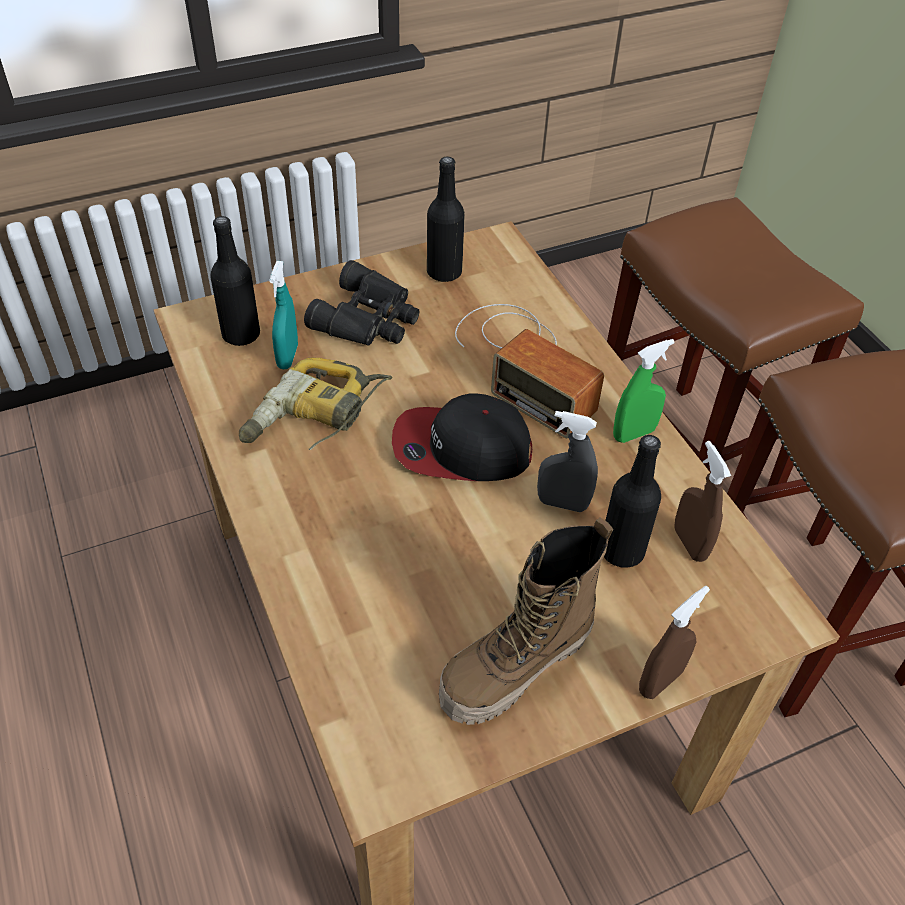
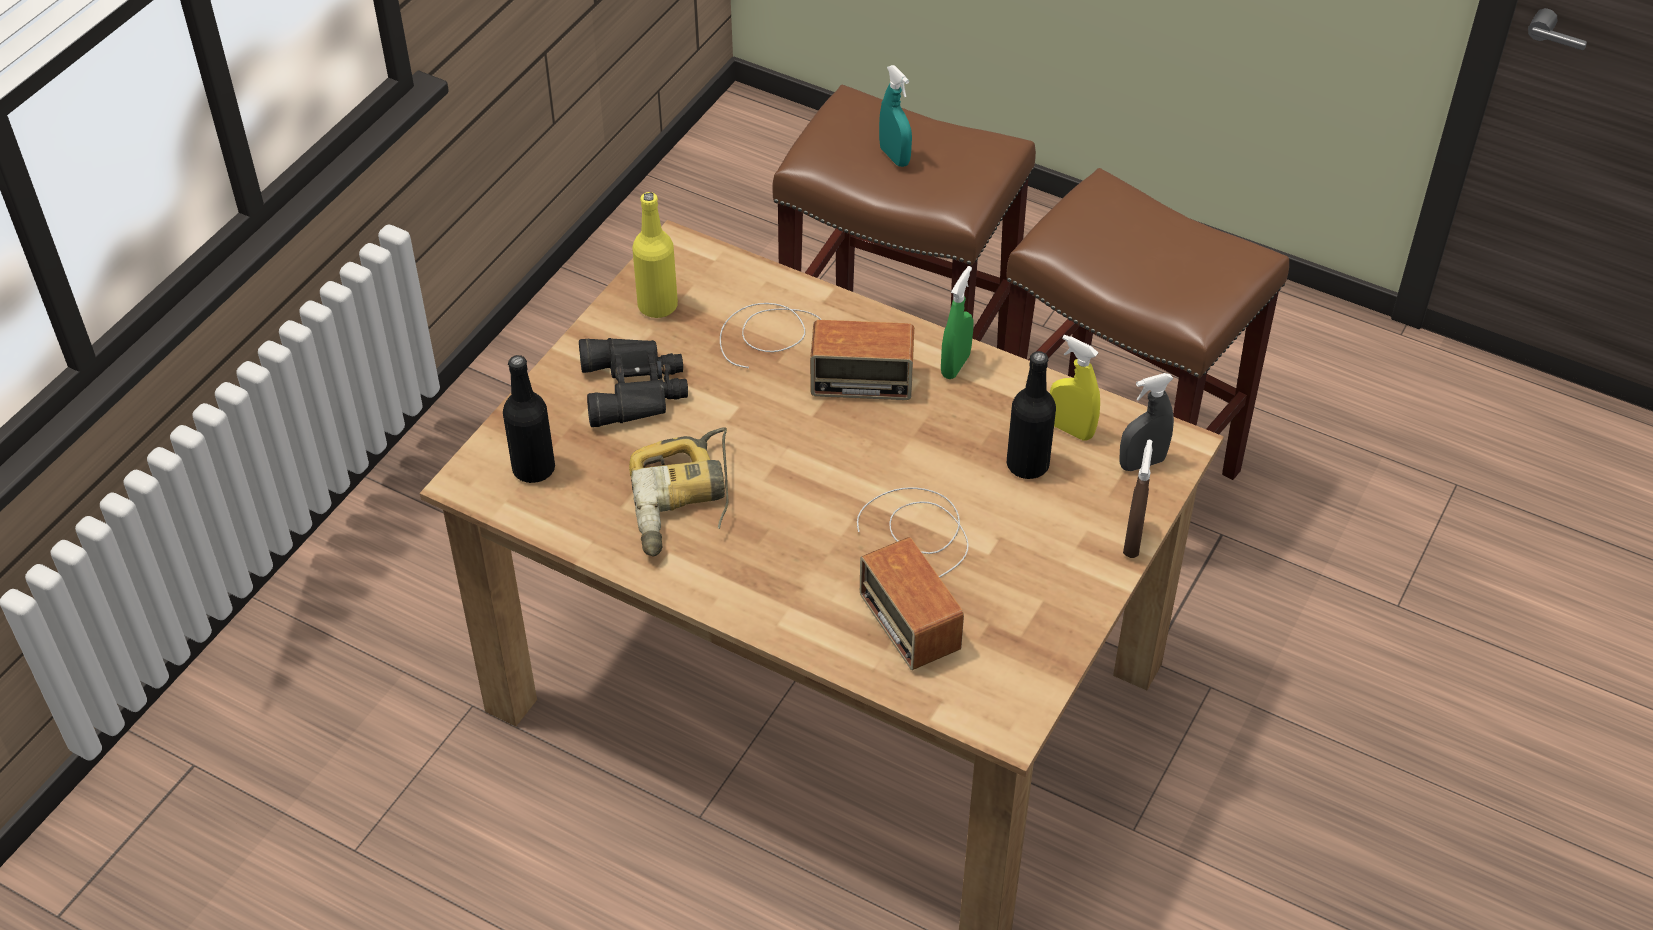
camera: 35 degrees left, 0 degrees up
(287, 356) = (600, 464): turquoise spray bottle -> turquoise spray bottle (894, 156)
(439, 581) = (916, 569): none -> radio
(444, 272) = (657, 306): black bottle -> yellow bottle
(461, 448) = (831, 457): cap -> none
(516, 668) = (1029, 594): boot -> none
(562, 503) = (952, 454): grey spray bottle -> grey spray bottle (1142, 463)
(689, 543) = (1071, 430): brown spray bottle -> yellow spray bottle

